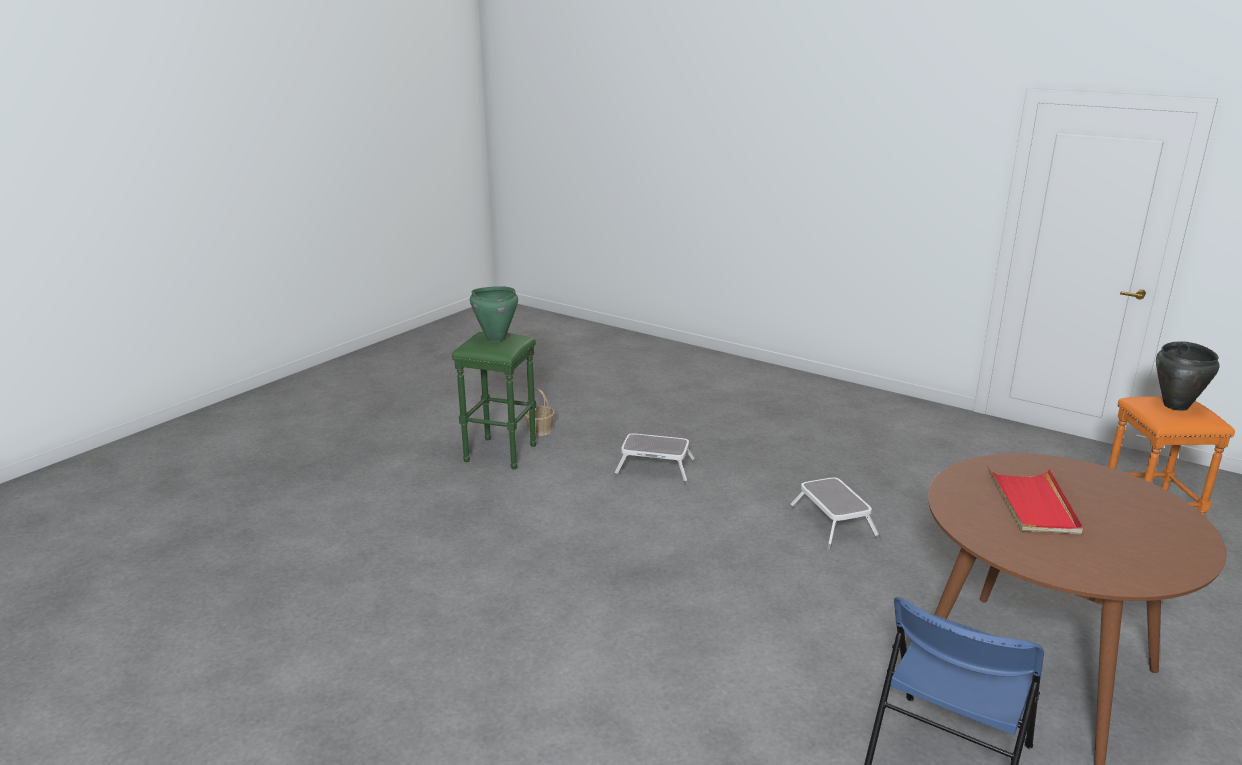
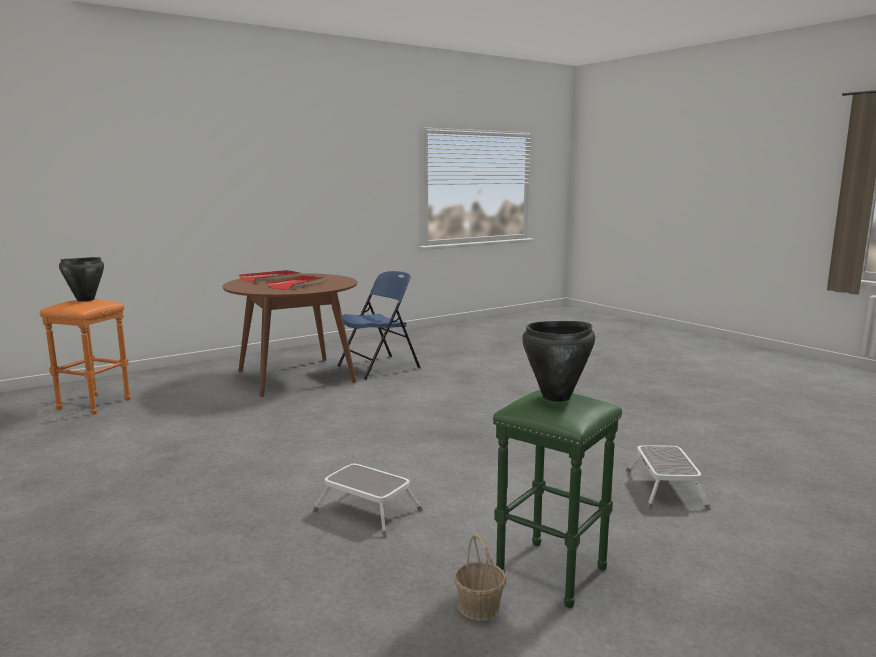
camera: 160 degrees left, 10 degrees down
(495, 338) = (557, 397): green cooking pot -> black cooking pot
(833, 523) = (273, 440): grey step ladder -> grey step ladder (664, 489)
(1154, 532) = (271, 278): none -> red tray

